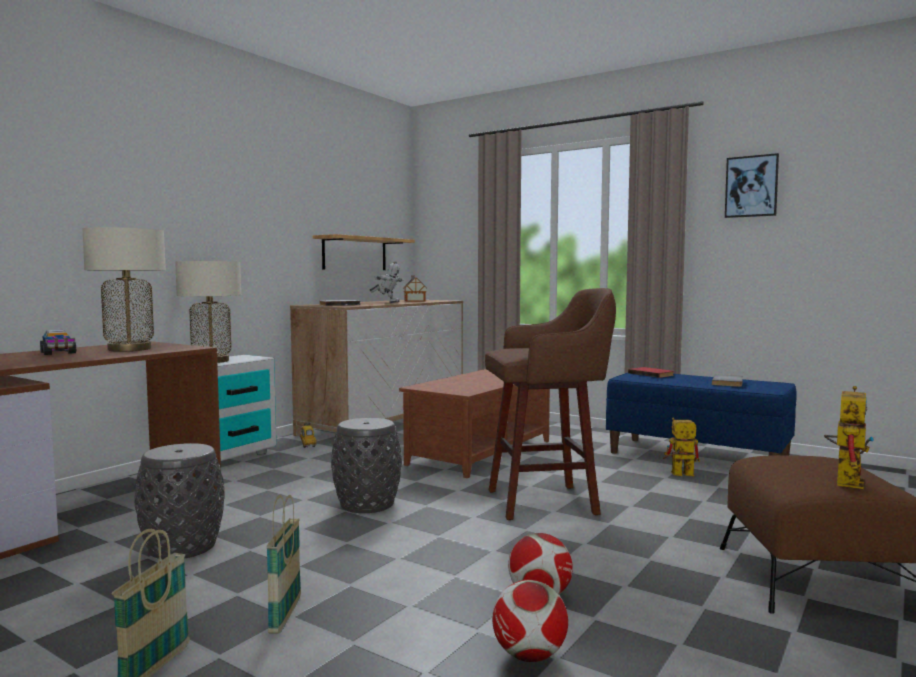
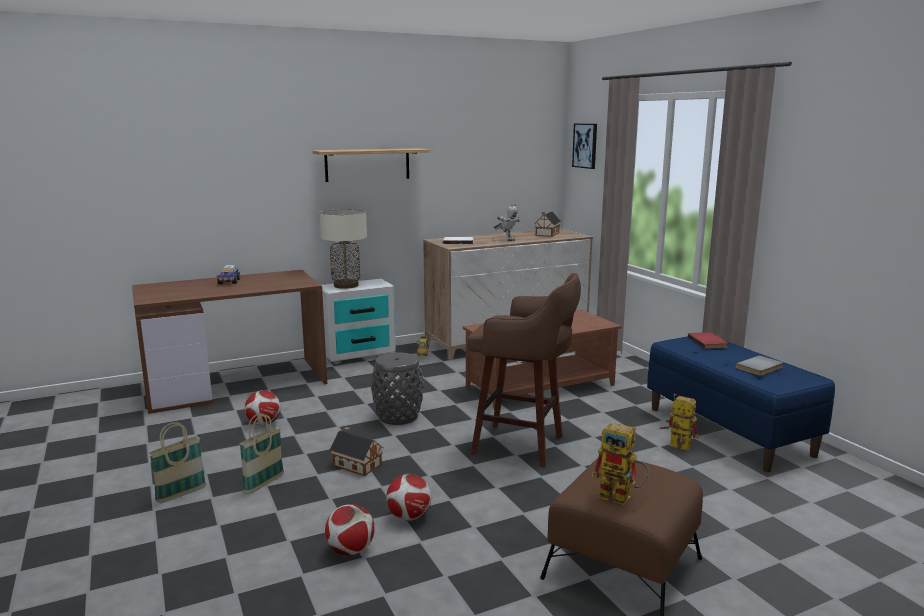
camera: 30 degrees right, 10 degrees up
(129, 349) = (270, 281): table lamp -> none
(182, 547) = (263, 423): grey stool -> football
(355, 254) = (494, 190): shelf -> shelf (367, 164)
(387, 561) = (356, 464): none -> toy house
(751, 186) = (834, 159): picture -> picture (585, 145)
(845, 480) = (622, 497): toy robot -> toy robot turned 60 degrees clockwise

